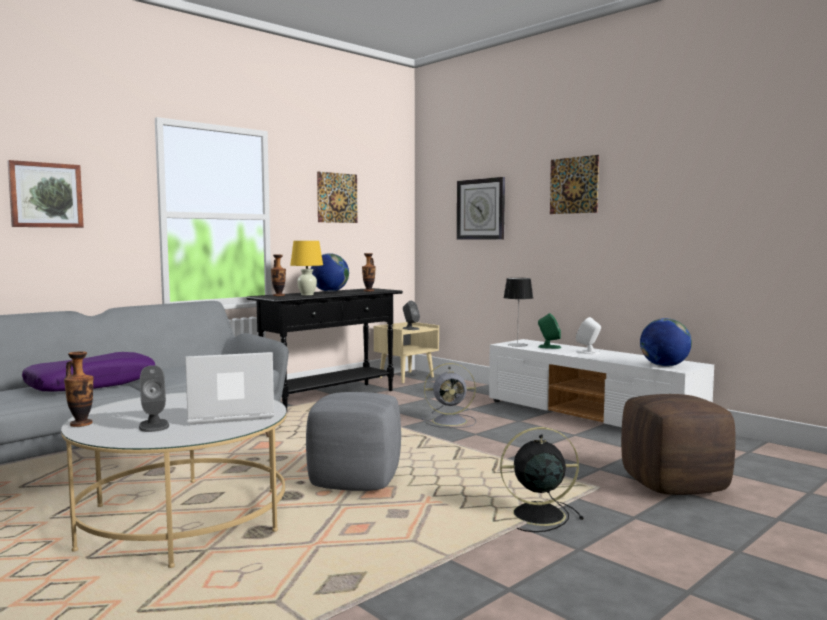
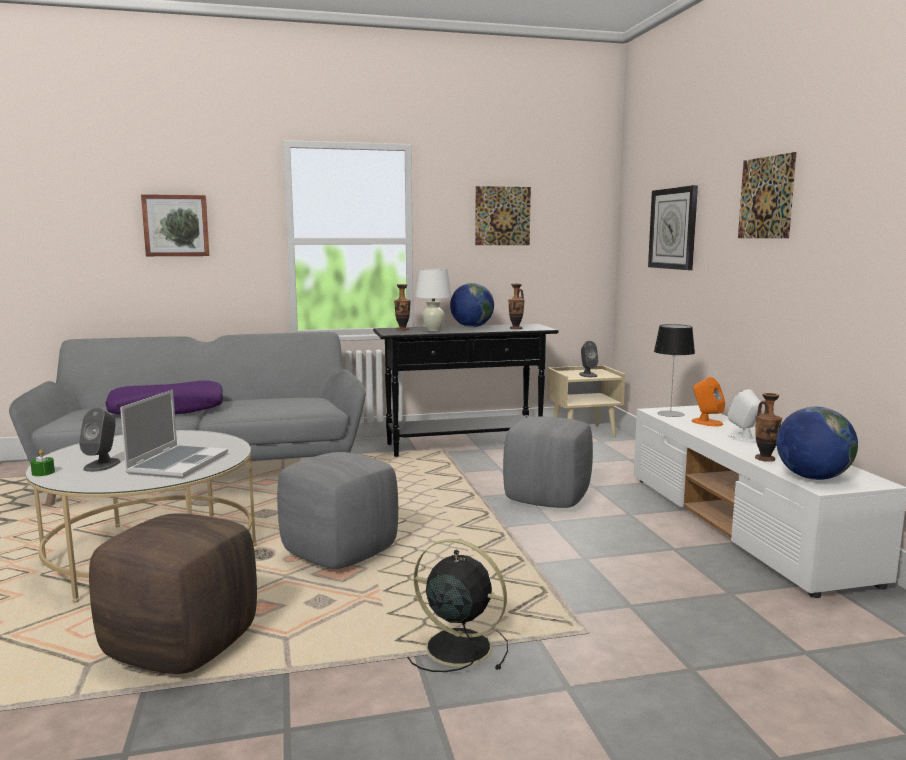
camera: 30 degrees right, 5 degrees up
(81, 424) = (64, 453): vase -> vase (765, 459)
(104, 439) = (43, 473): none -> green candle
(229, 414) = (178, 463): laptop -> laptop turned 90 degrees clockwise
(307, 294) = (433, 330): yellow table lamp -> white table lamp
(451, 421) = (548, 499): grey fan -> grey ottoman
(549, 347) = (706, 422): green speaker -> orange speaker
(673, 485) = (696, 658): brown ottoman -> brown ottoman (181, 646)

